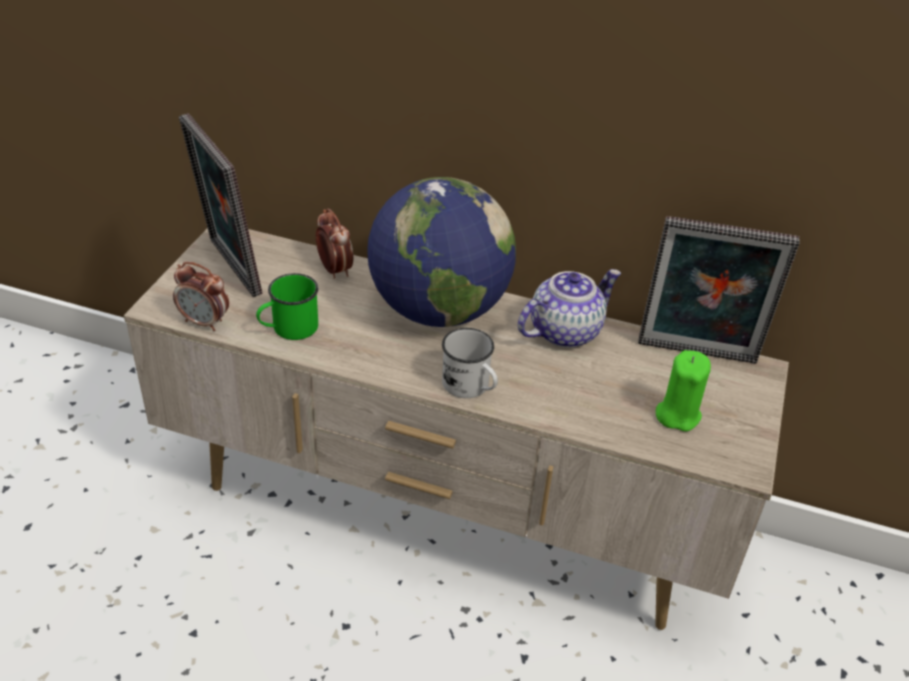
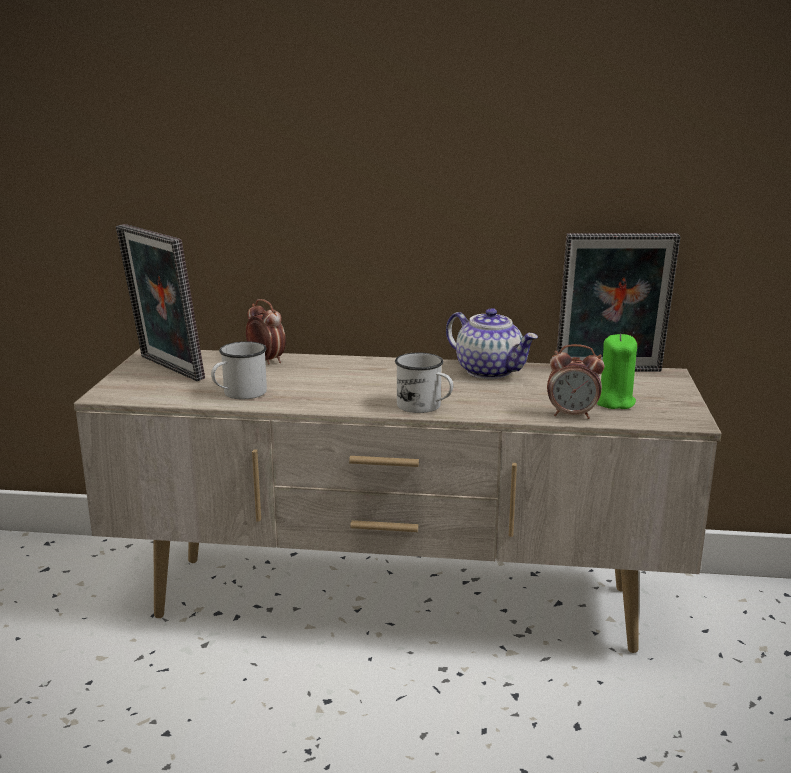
camera: 10 degrees left, 20 degrees down
(205, 322) = (156, 398): alarm clock -> alarm clock (572, 415)
(288, 329) = (239, 394): green mug -> white mug
(438, 310) = (372, 372): globe -> none
(565, 331) = (490, 371): teapot -> teapot turned 90 degrees clockwise

